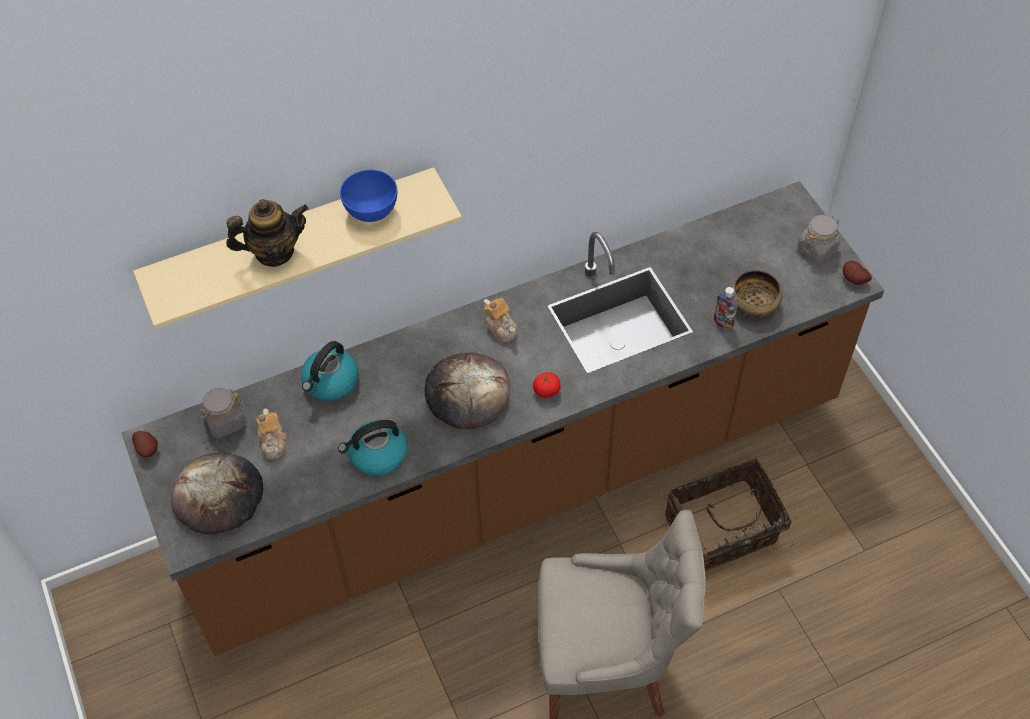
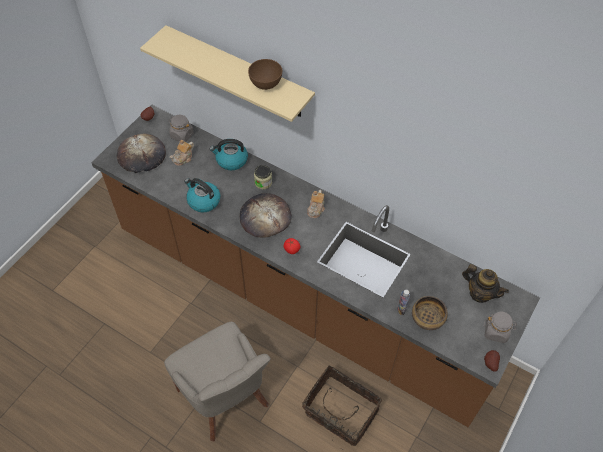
camera: 55 degrees right, 0 degrees up
(274, 252) = (212, 64): teapot -> teapot (480, 293)
(371, 211) = (265, 84): blue bowl -> brown bowl
(405, 364) = (263, 182): none -> jar

